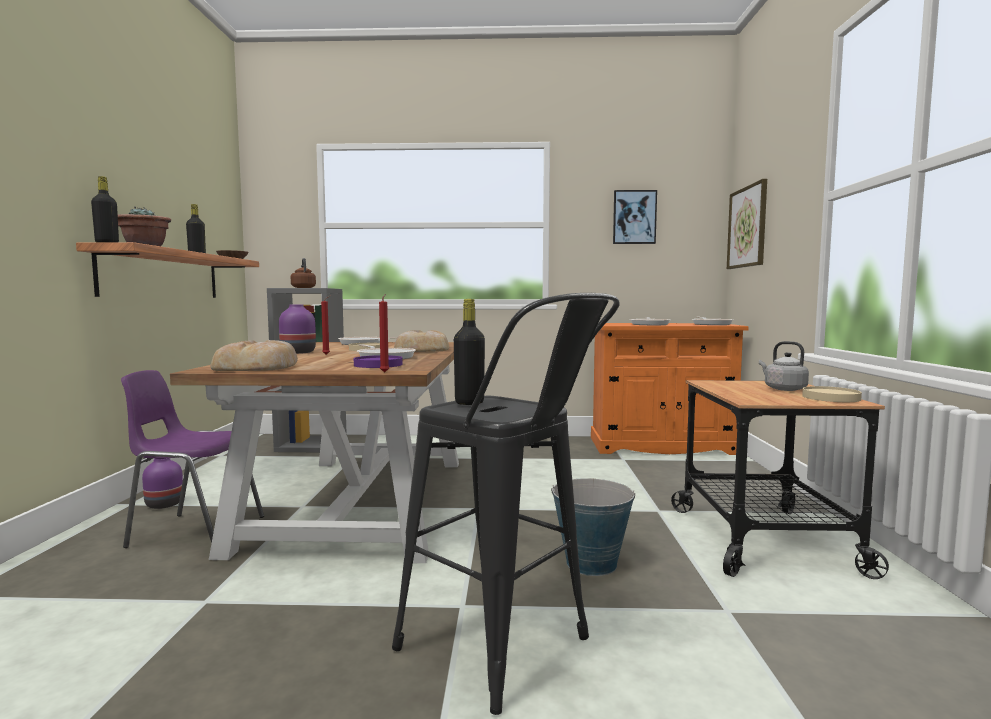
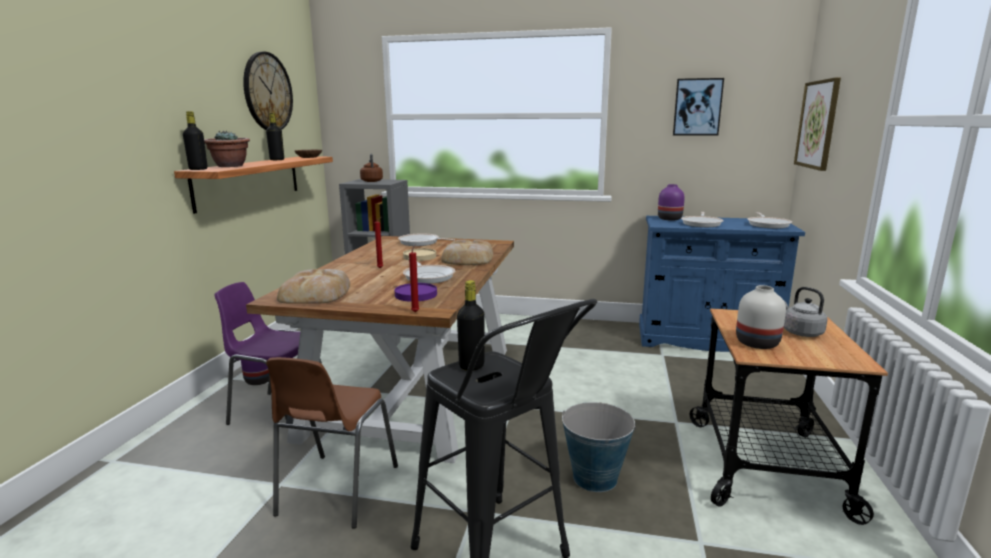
camera: 10 degrees right, 10 degrees up
(189, 185) = (267, 92): none -> wall clock
(282, 602) = (336, 491): none -> brown chair
(297, 352) = (358, 262): purple vase -> purple vase (669, 219)
(661, 446) = (706, 339): orange cabinet -> blue cabinet
(749, 395) = (757, 343): none -> white vase
(831, 397) = (840, 353): beige plate -> none

